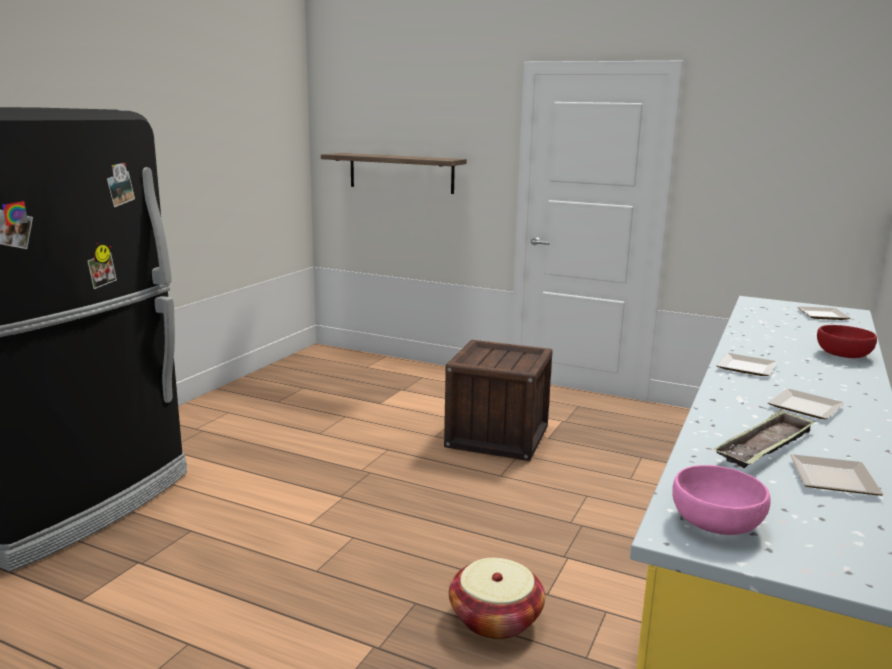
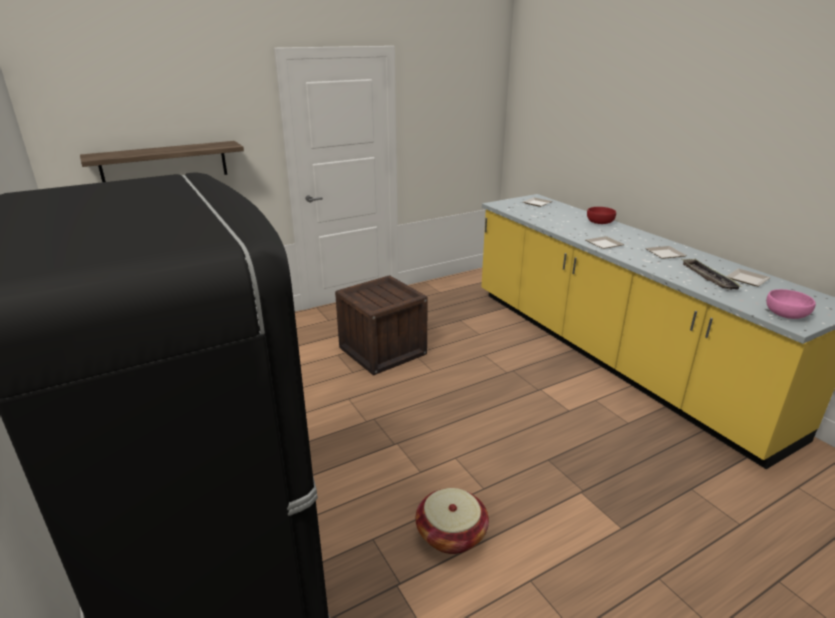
camera: 55 degrees left, 10 degrees up
(495, 619) = (581, 437): basket -> basket (451, 534)

